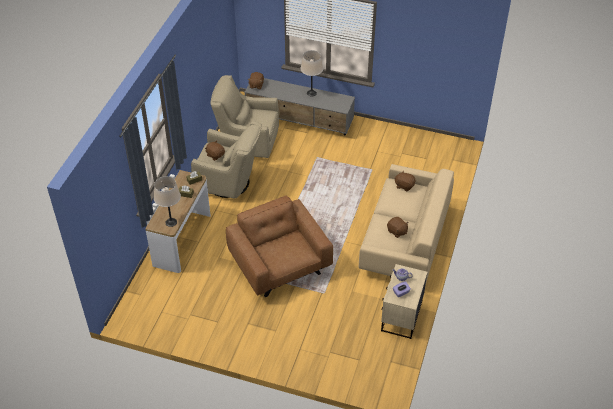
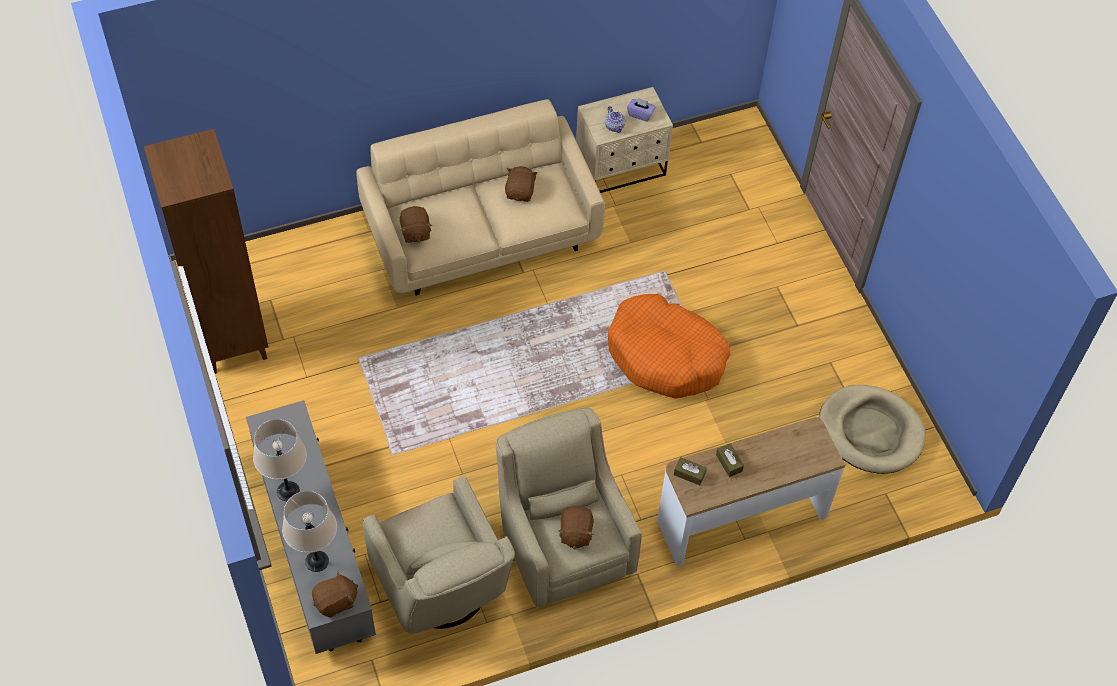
camera: 130 degrees left, 10 degrees up
(171, 222) = (800, 438): beige table lamp -> beige table lamp (316, 561)
(171, 311) = (870, 431): none -> beige dog bed
(279, 265) = (665, 355): brown armchair -> orange dog bed
(415, 139) = (231, 339): none -> brown bookcase

